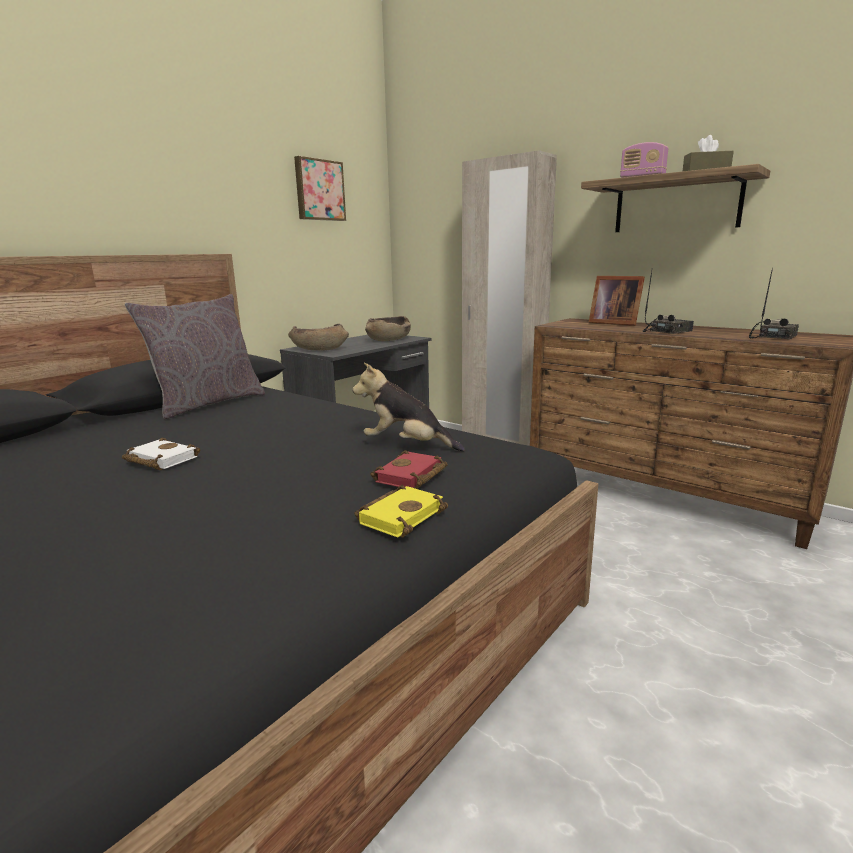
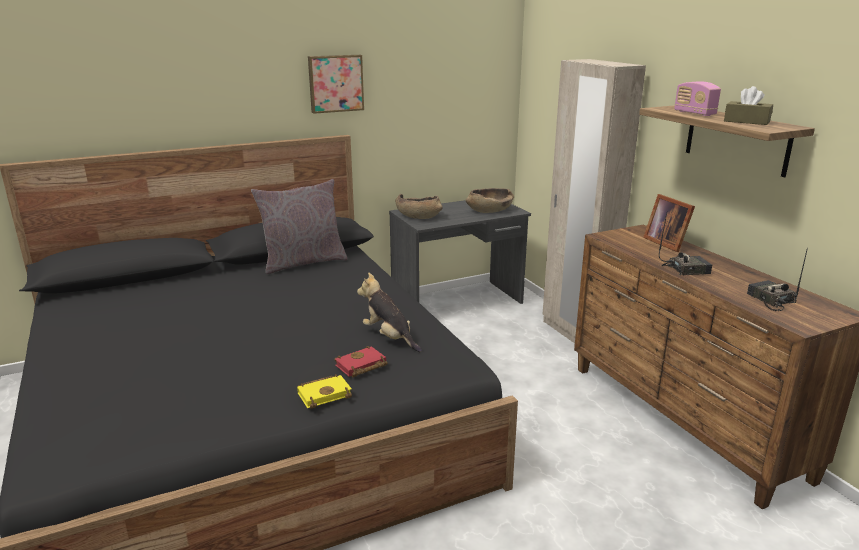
camera: 25 degrees right, 5 degrees up
(159, 460) = (236, 314): white book -> none
(319, 190) = (442, 71): picture -> picture (335, 83)
(773, 337) = (769, 300): radio -> radio turned 90 degrees counterclockwise

